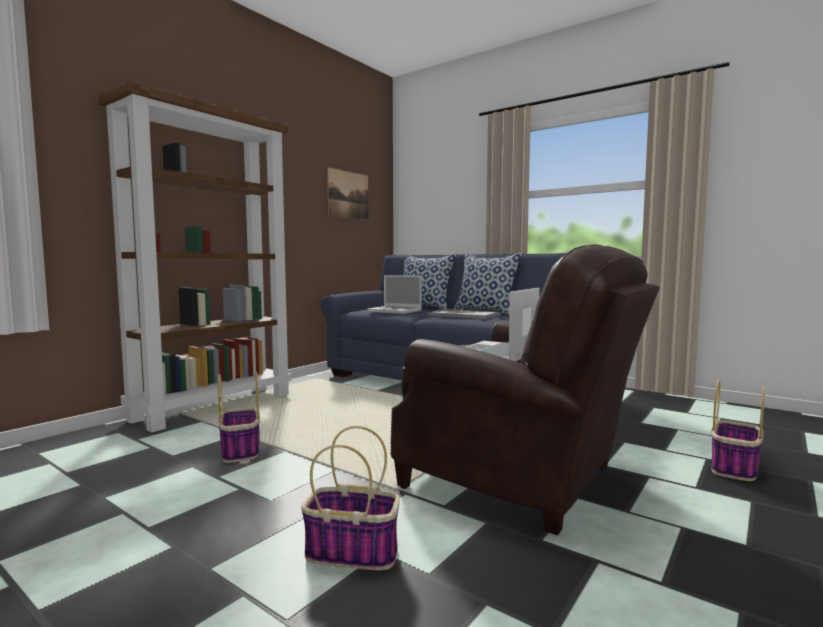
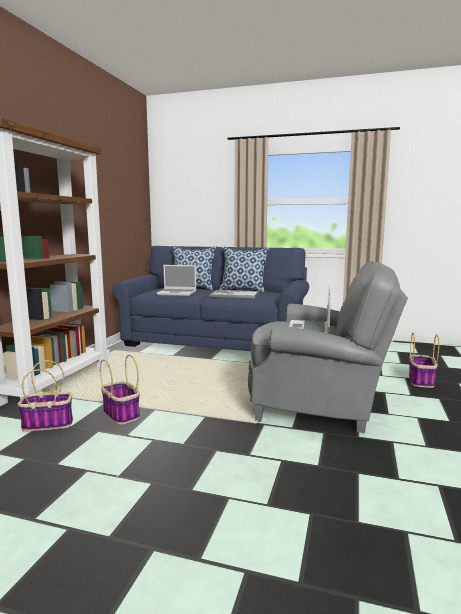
camera: 20 degrees left, 5 degrees up
(348, 195) = (122, 197): picture -> none
(354, 552) = (267, 463): basket -> basket (49, 424)
(518, 478) = (319, 404): brown armchair -> grey armchair

